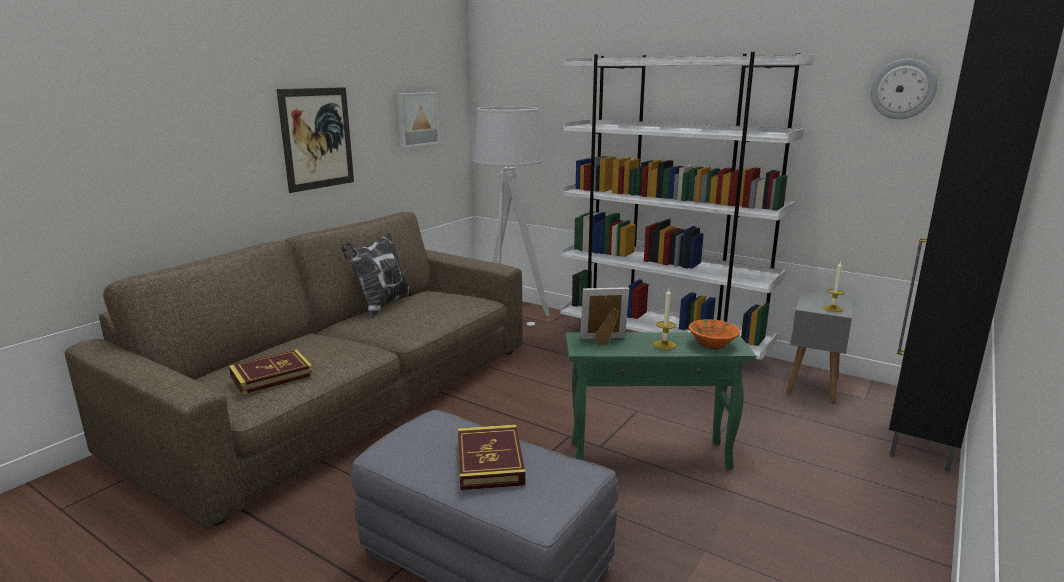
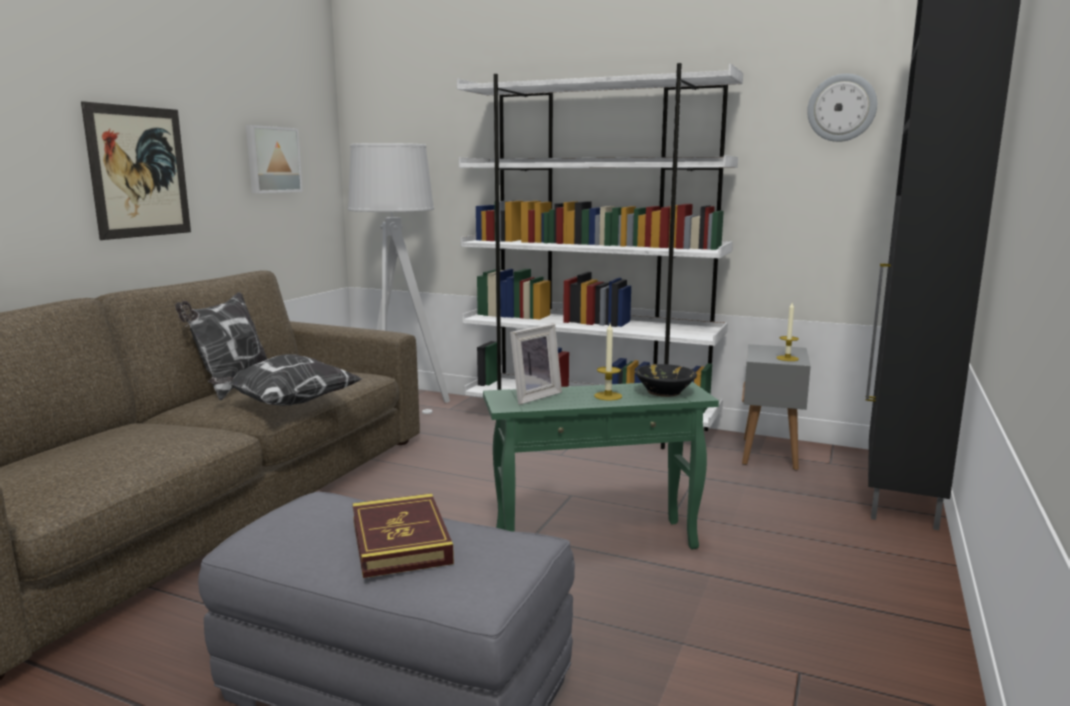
camera: 10 degrees left, 5 degrees down
(272, 376) = (75, 468): book -> none
(419, 327) = (287, 404): none -> pillow
(604, 341) = (532, 396): picture frame -> picture frame turned 150 degrees clockwise
(712, 344) = (664, 392): orange bowl -> black bowl

